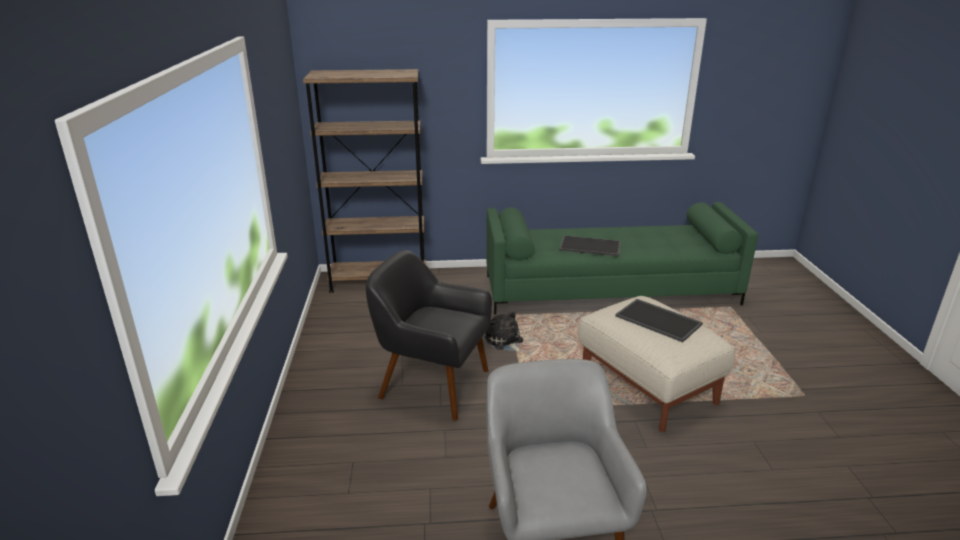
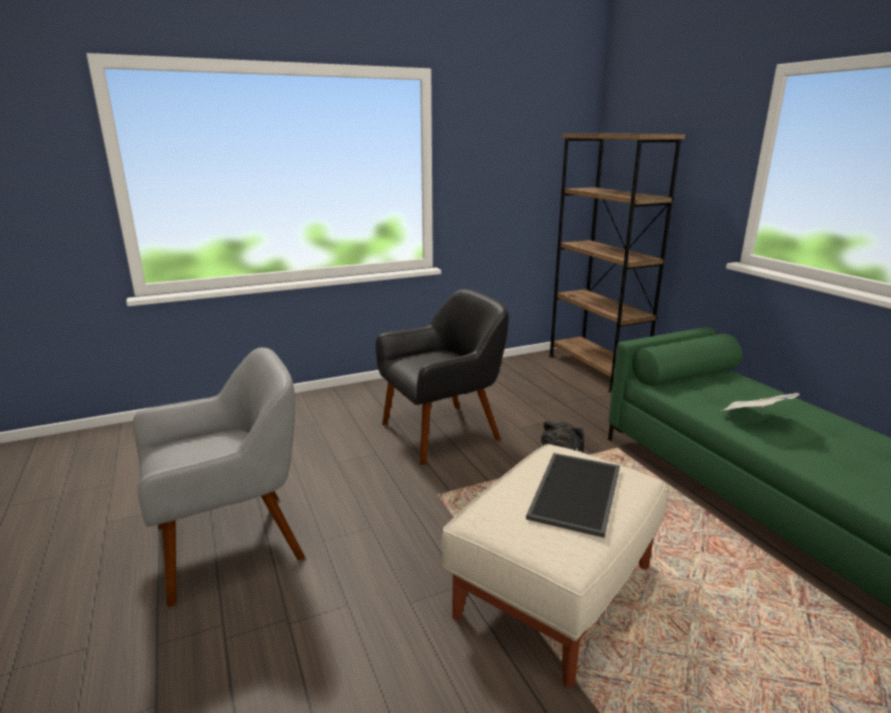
camera: 70 degrees right, 5 degrees down
(432, 385) = (442, 433): black armchair -> black armchair turned 60 degrees clockwise
(589, 246) = (754, 418): tray -> newspaper

